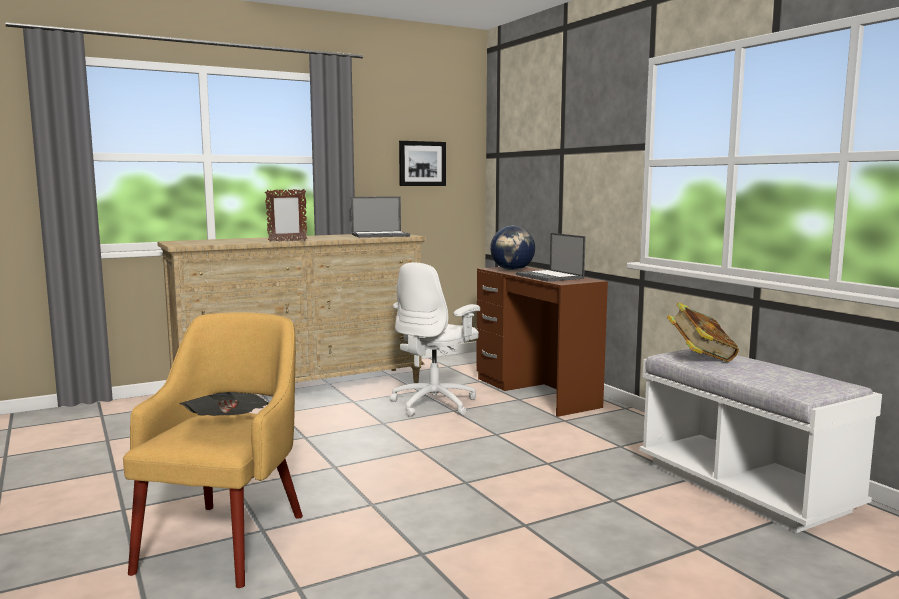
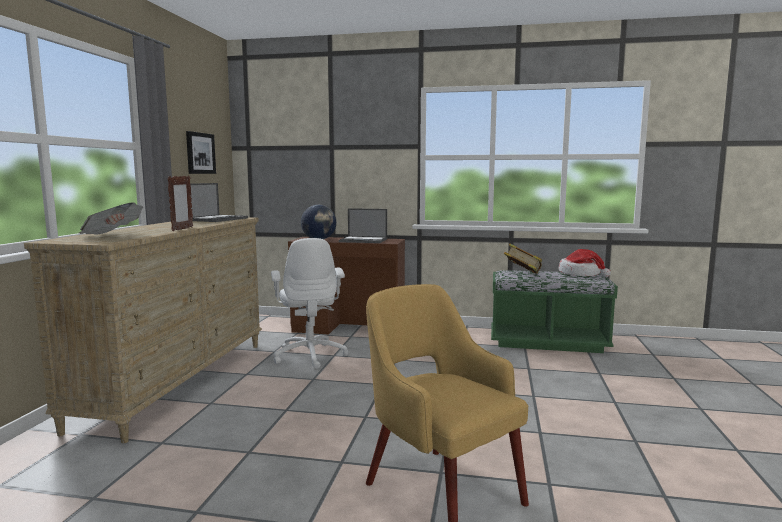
camera: 50 degrees left, 0 degrees up
(228, 427) = (462, 385): newspaper -> newspaper (112, 236)
(744, 487) = (547, 342): white bench -> green bench
(801, 378) = (580, 274): none -> hat

